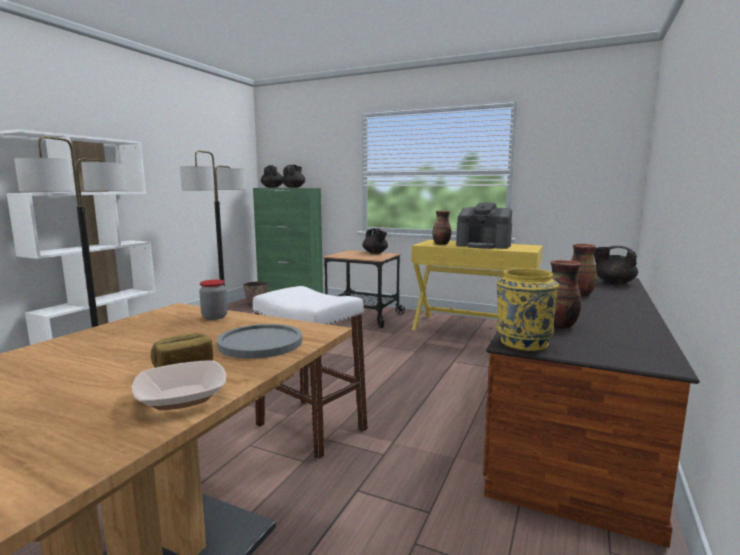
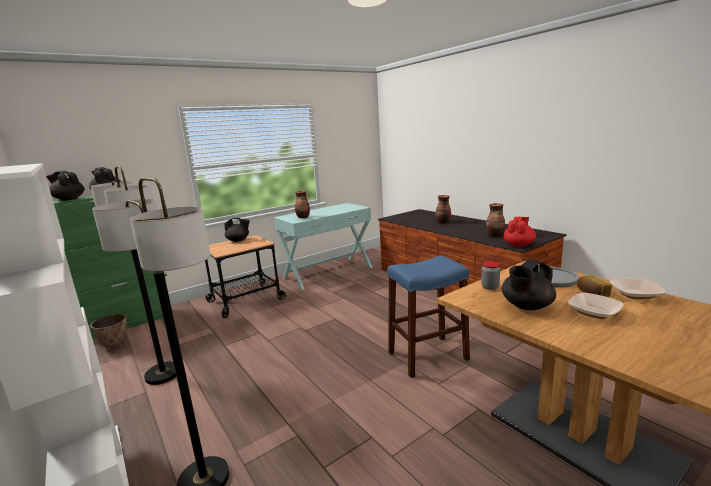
camera: 60 degrees left, 5 degrees up
(106, 367) = (594, 312): none -> bowl
(311, 427) = (428, 356): white stool -> blue stool
(473, 329) = (328, 272): yellow console table -> turquoise console table
(484, 245) = (327, 211): coffee machine -> none
(523, 343) = (519, 245): yellow vase -> red teapot
(613, 283) = (425, 213): black teapot -> black teapot (526, 306)

